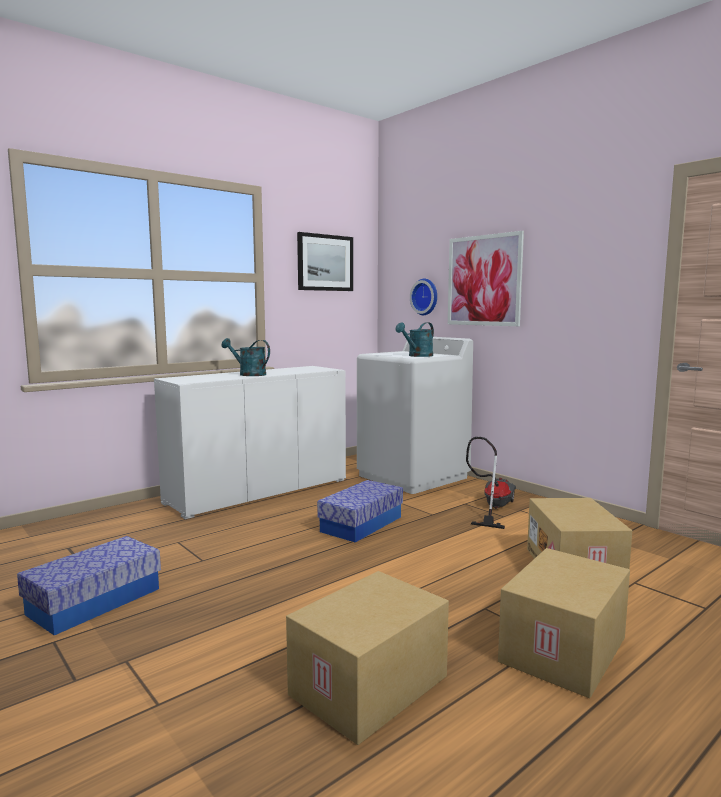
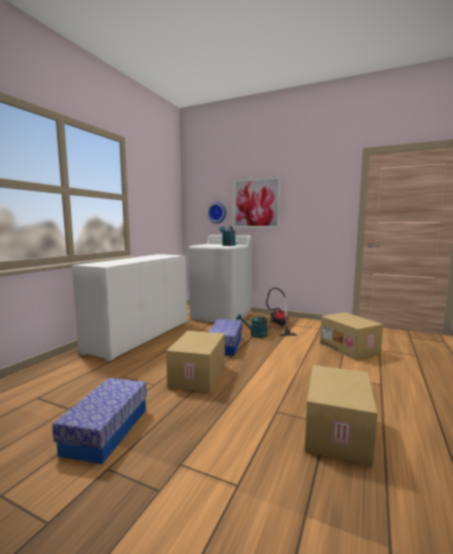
camera: 25 degrees left, 0 degrees up
(248, 374) = (133, 260): turquoise watering can -> turquoise watering can (255, 335)
(325, 263) = (158, 190): picture -> none
(565, 651) = (394, 388): cardboard box -> cardboard box (198, 376)

